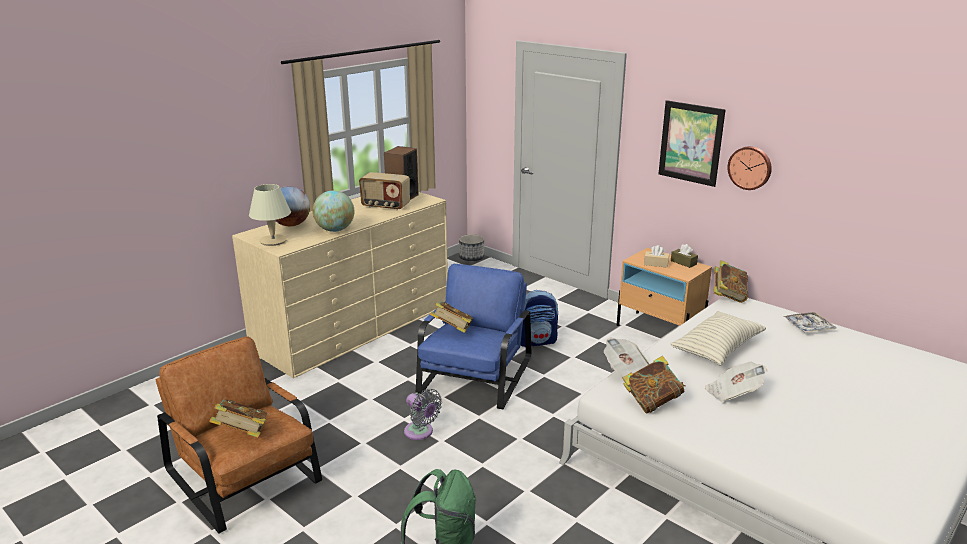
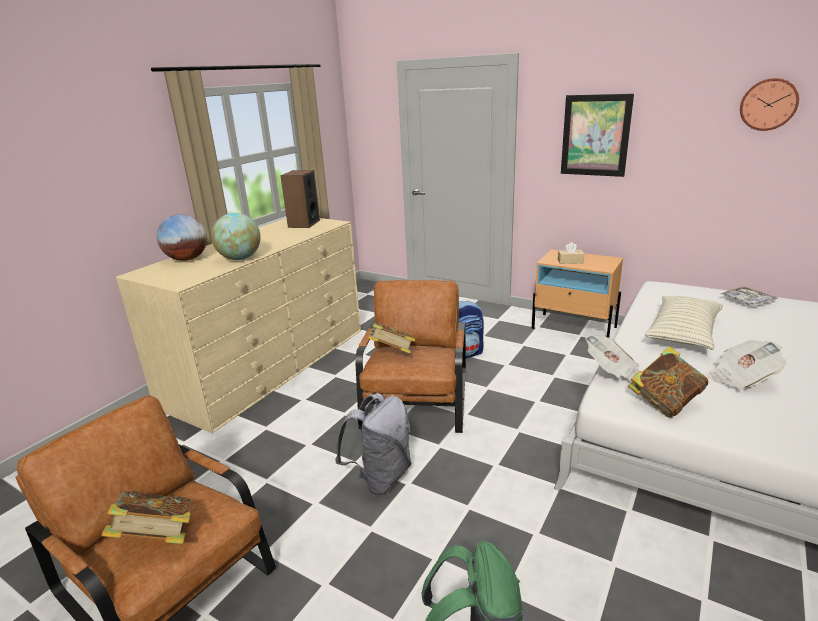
camera: 10 degrees left, 0 degrees up
(273, 241) = (168, 277): beige table lamp -> none
(385, 206) = (289, 232): radio -> none
(420, 432) = (380, 477): grey fan -> grey backpack
(471, 257) = (367, 285): planter -> none
(475, 376) = (416, 400): blue armchair -> brown armchair
(683, 262) = (594, 257): brown tissue box -> none
(728, 296) = (650, 283): book -> none
(750, 167) = (663, 150): wall clock -> wall clock (768, 104)

